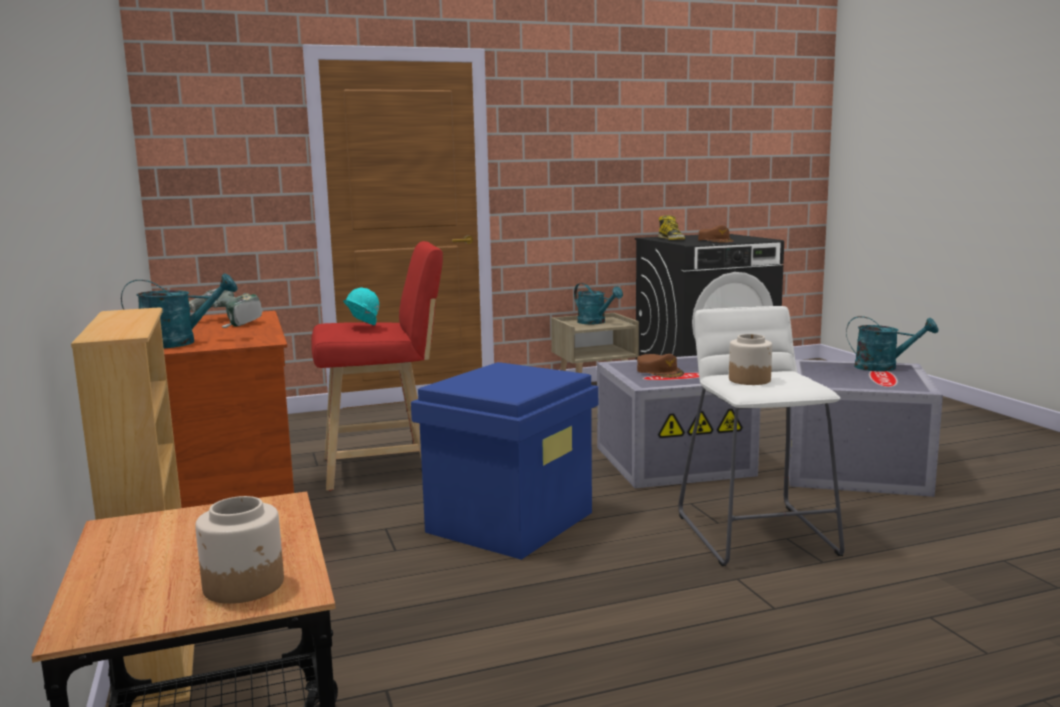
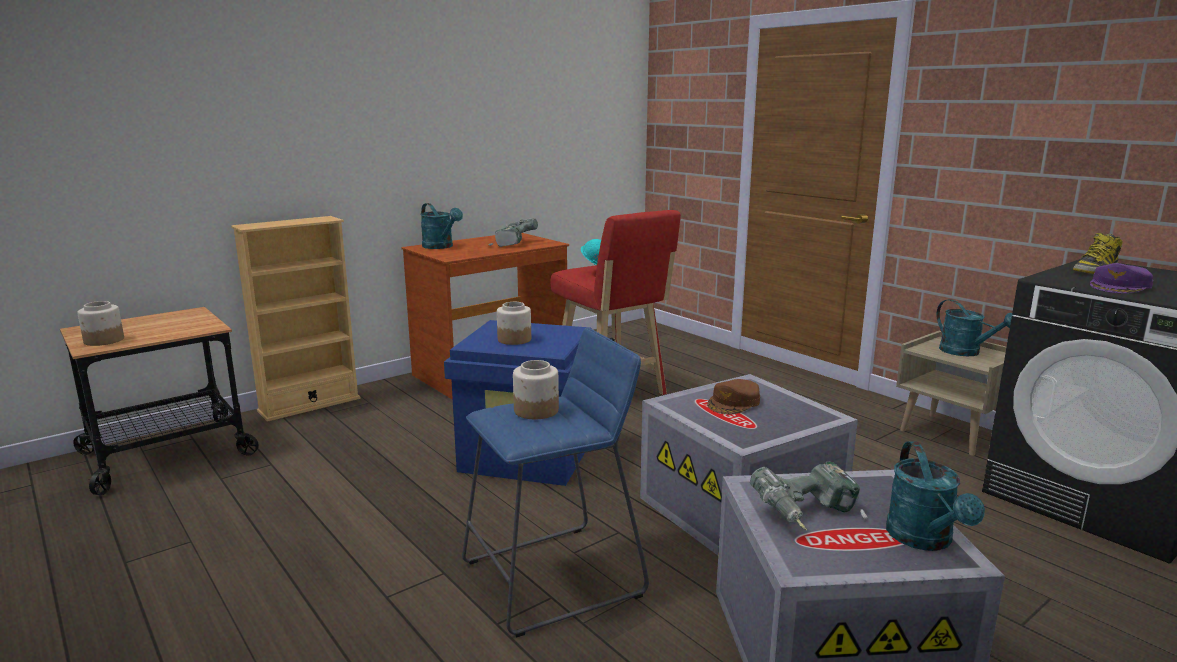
camera: 70 degrees right, 5 degrees up
(512, 383) = (514, 339): none -> jar
(595, 322) = (966, 352): turquoise watering can -> turquoise watering can turned 60 degrees counterclockwise
(715, 240) = (1120, 286): brown cap -> purple cap
(757, 534) = (553, 578): white stool -> blue stool
(856, 380) = (808, 516): none -> power drill

